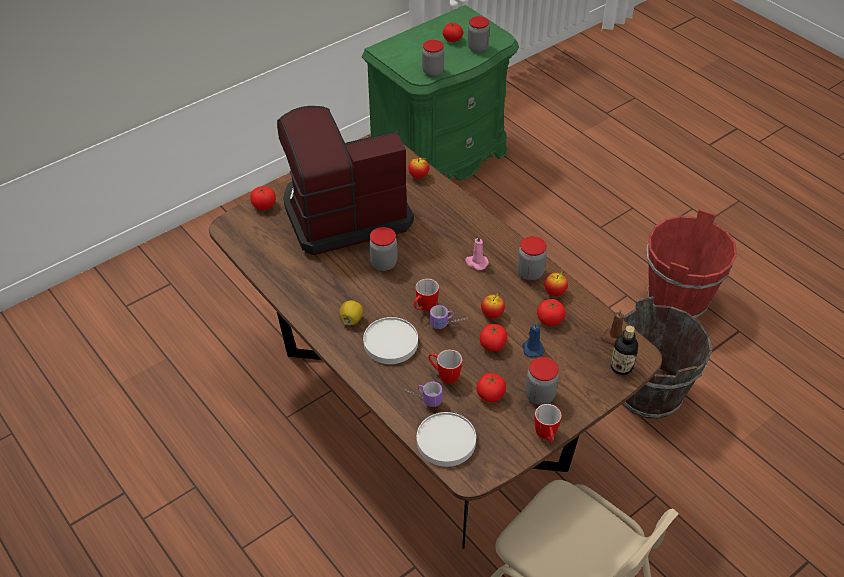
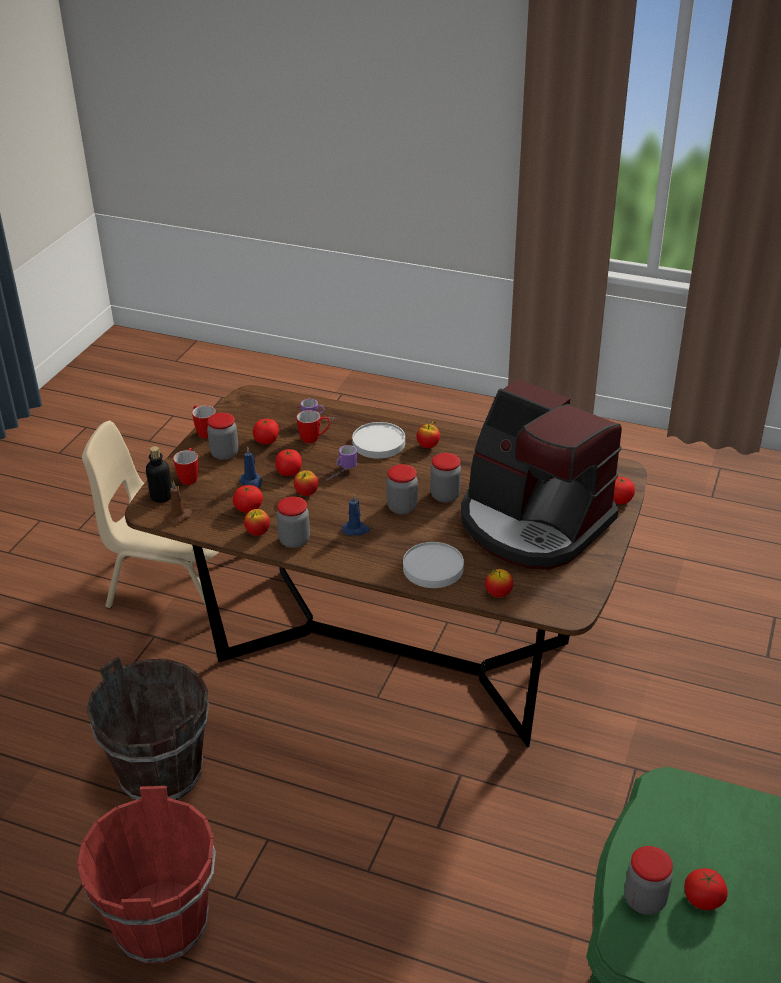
camera: 150 degrees right, 10 degrees down
(344, 213) = (533, 523): coffee machine -> coffee machine turned 90 degrees clockwise
(351, 320) = (428, 446): lemon -> apple
(424, 308) = (373, 475): mug -> mug (190, 477)
(433, 72) = (659, 804): jar -> jar (402, 507)
(446, 442) = (281, 405): white plate -> white plate (432, 568)
(476, 263) = (356, 530): pink candle -> blue candle

